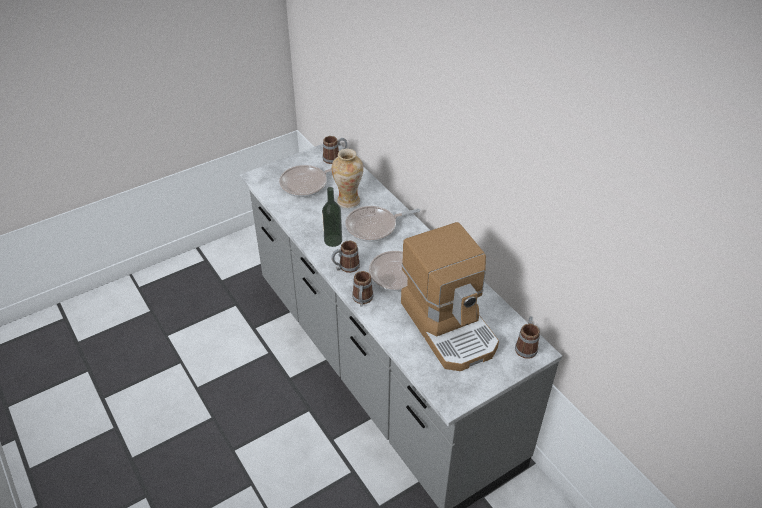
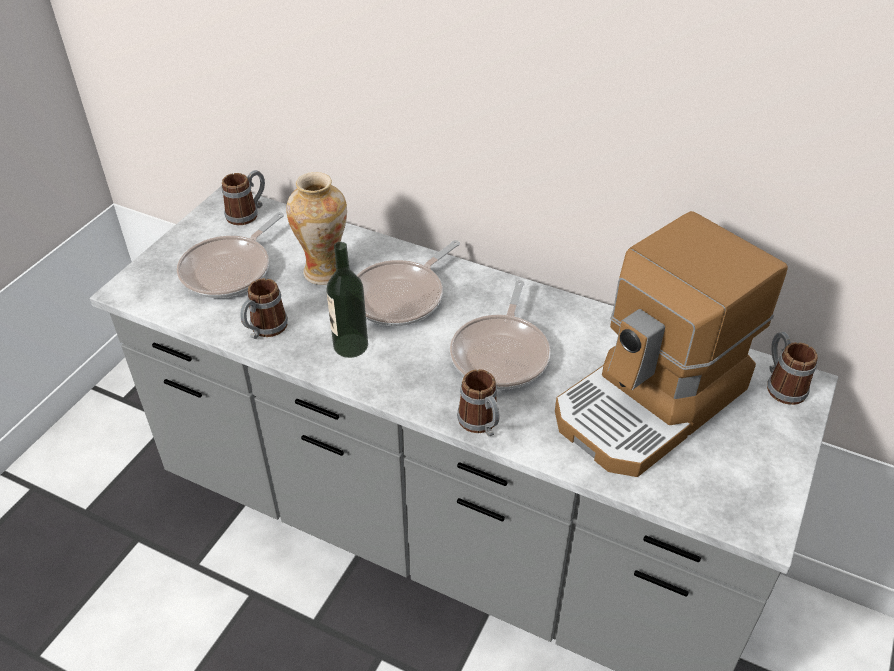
camera: 30 degrees left, 0 degrees up
(345, 267) = (408, 381): mug -> mug (264, 330)
(450, 326) = (651, 404): coffee machine -> coffee machine turned 105 degrees clockwise

